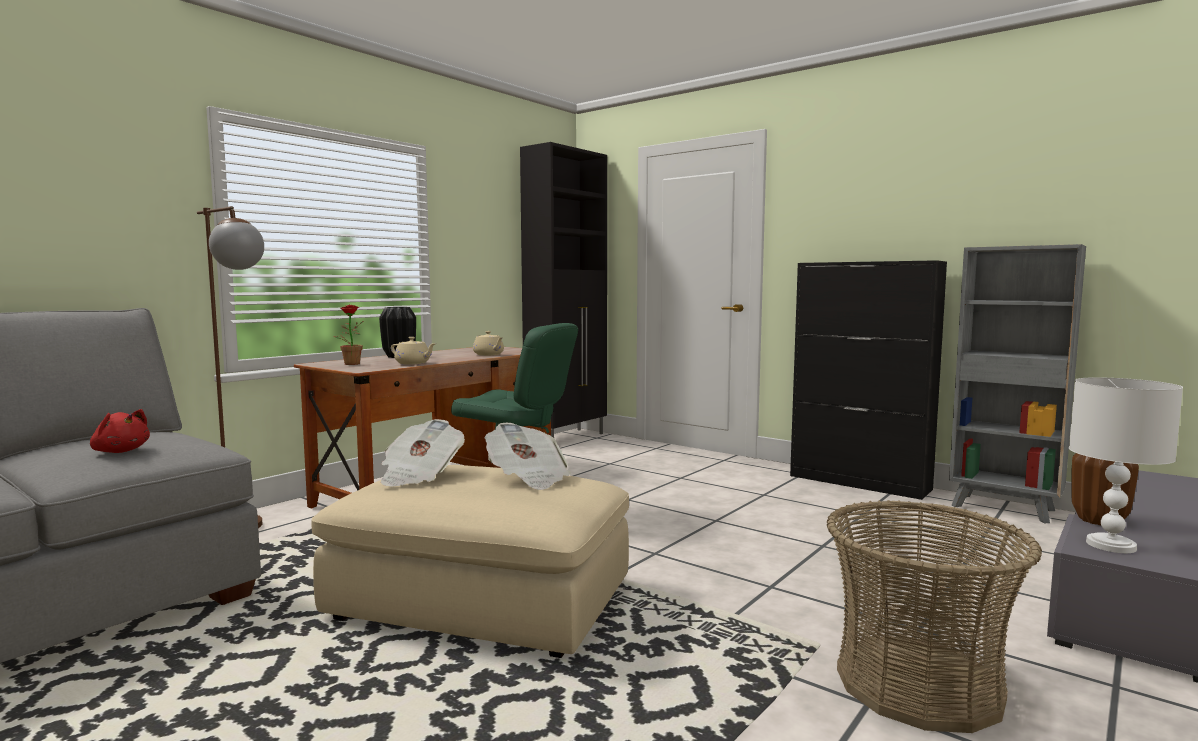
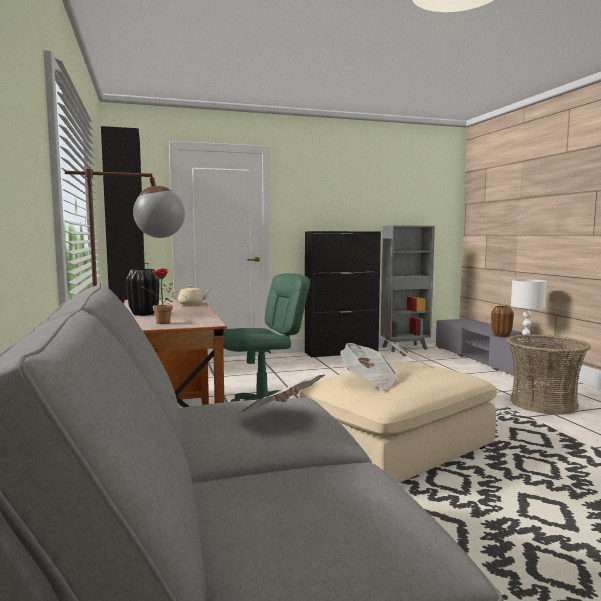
camera: 55 degrees left, 0 degrees up
(120, 451) = (280, 417): red plush toy -> newspaper
(413, 363) = (201, 315): beige teapot -> none

